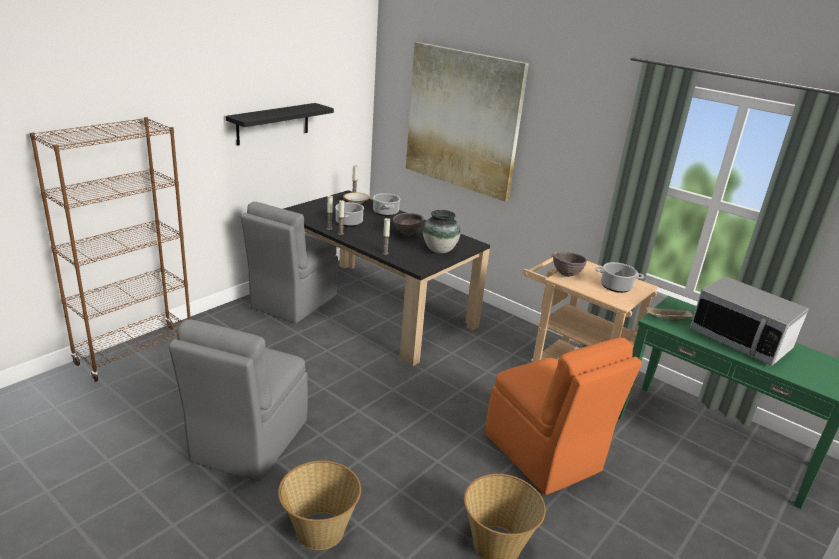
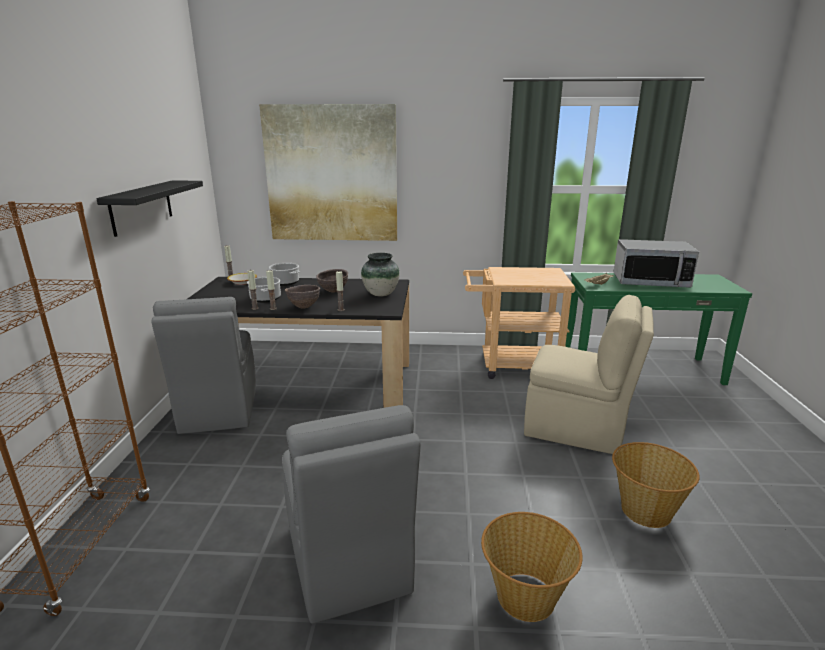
camera: 35 degrees left, 5 degrees down
(544, 455) = (577, 428): orange chair -> beige chair
(566, 275) = (502, 278): brown bowl -> brown bowl (304, 307)
(615, 287) = (542, 275): cooking pot -> none

